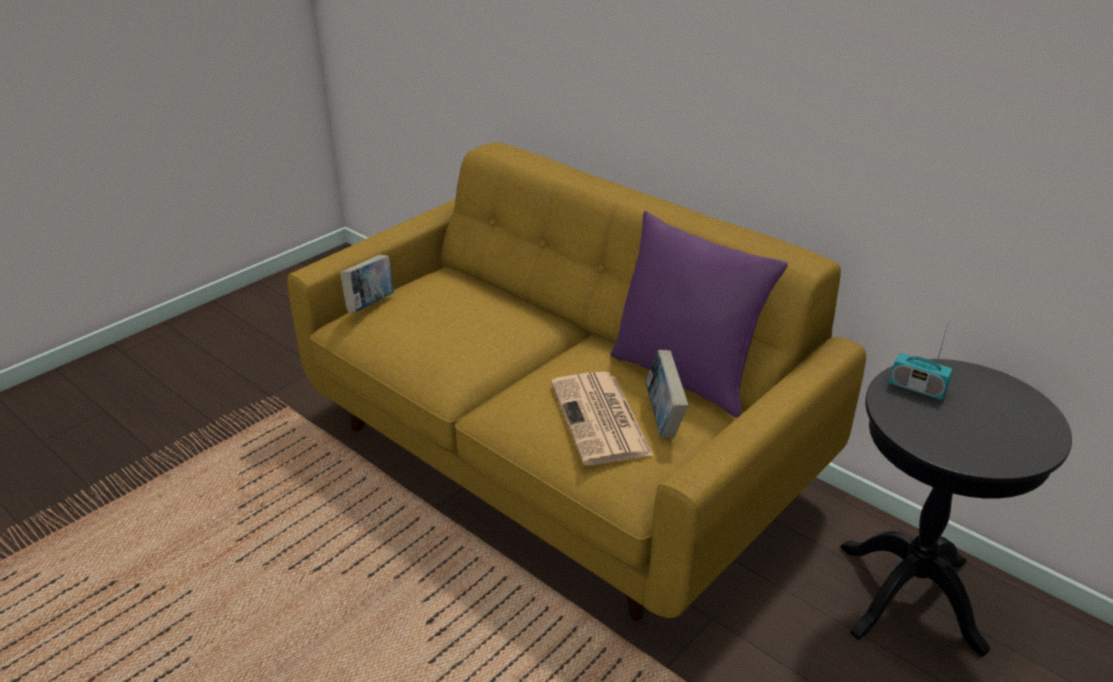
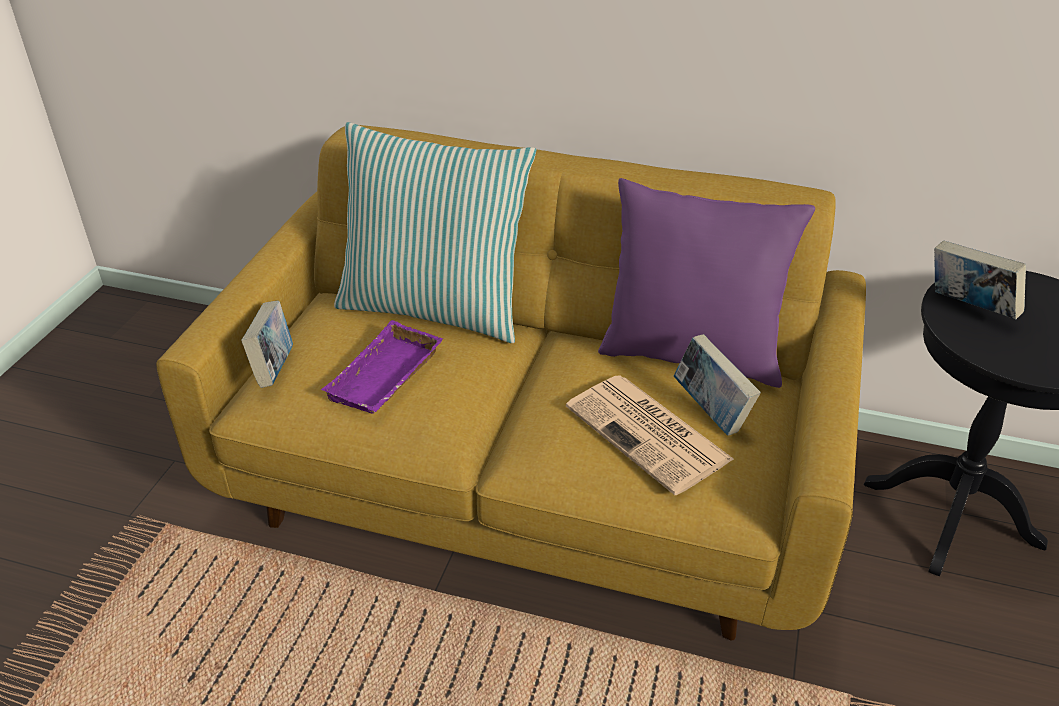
camera: 25 degrees left, 5 degrees up
(440, 330) = (387, 378): none -> purple tray
(513, 293) = (435, 307): none -> pillow
(917, 388) = (968, 308): radio -> book

